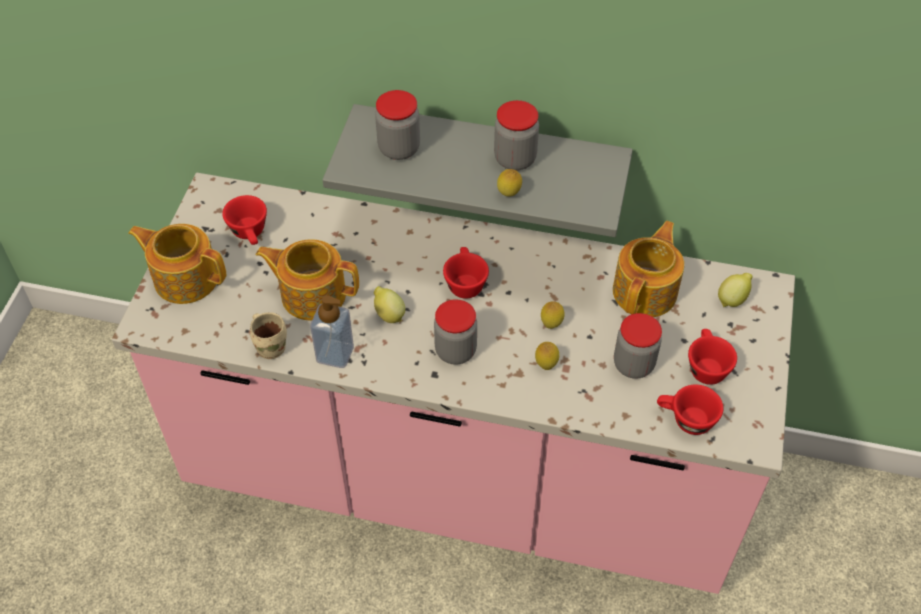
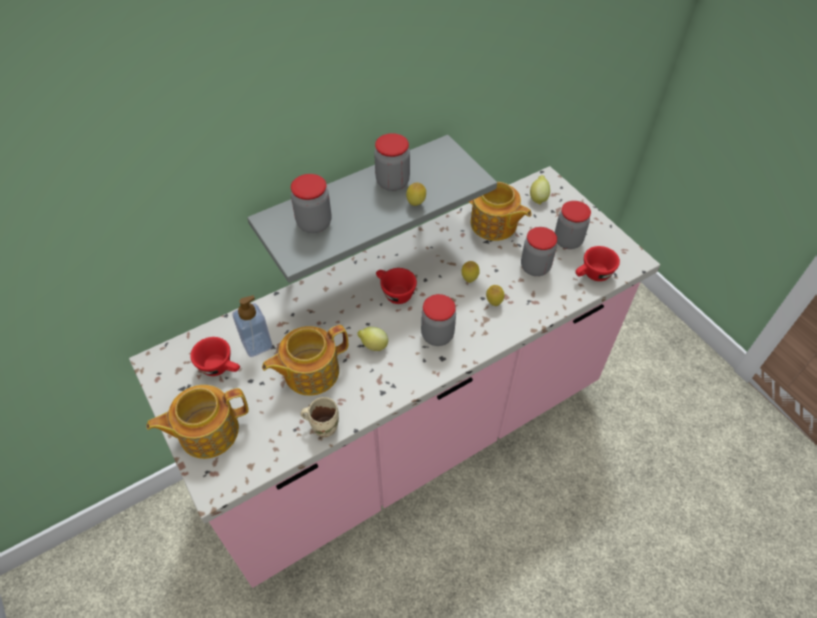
camera: 45 degrees left, 0 degrees up
(335, 354) = (370, 396): soap dispenser -> soap dispenser (257, 344)
(646, 291) = (494, 225): teapot -> teapot turned 150 degrees clockwise
(705, 366) = (567, 241): red cup -> jar

